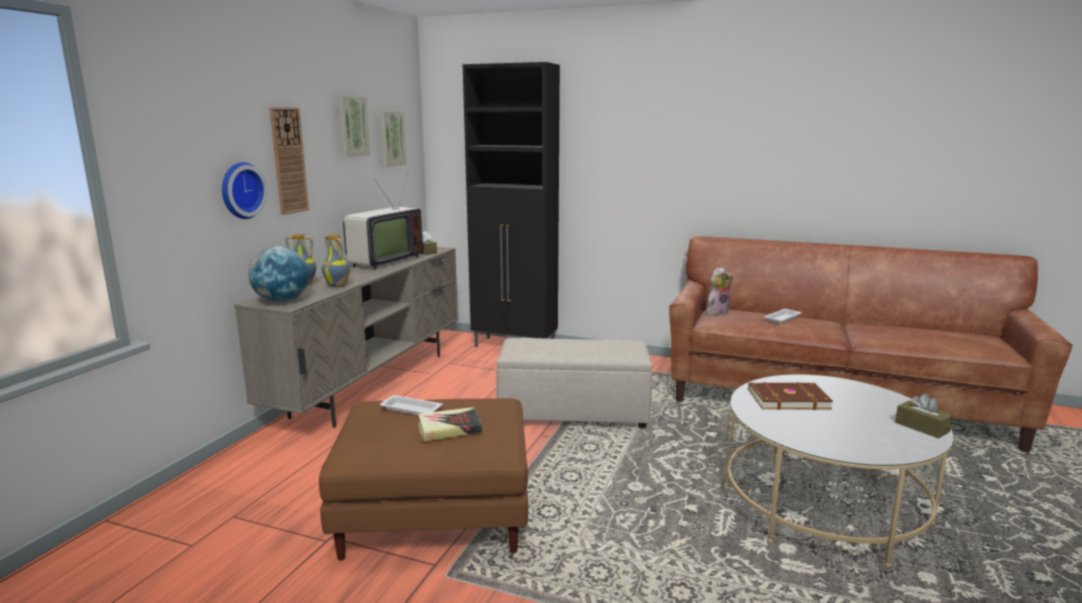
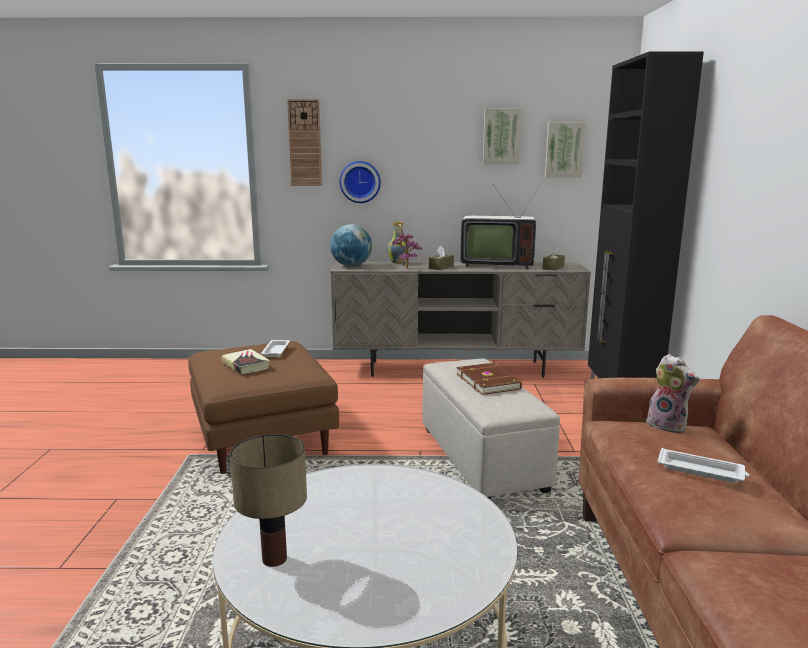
camera: 70 degrees right, 0 degrees up
(288, 161) = (414, 163): wall clock -> wall clock (305, 143)
(338, 285) = (405, 268): vase -> potted plant
(787, 399) = (394, 499): brown book -> brown book (488, 381)
(872, 443) = (273, 560): none -> table lamp
(921, 427) = (346, 612): brown tissue box -> brown tissue box (441, 267)

